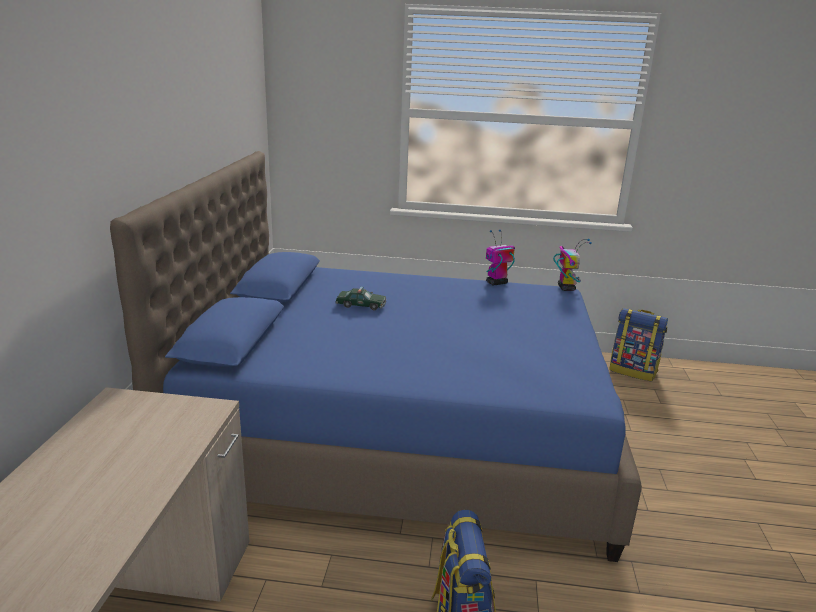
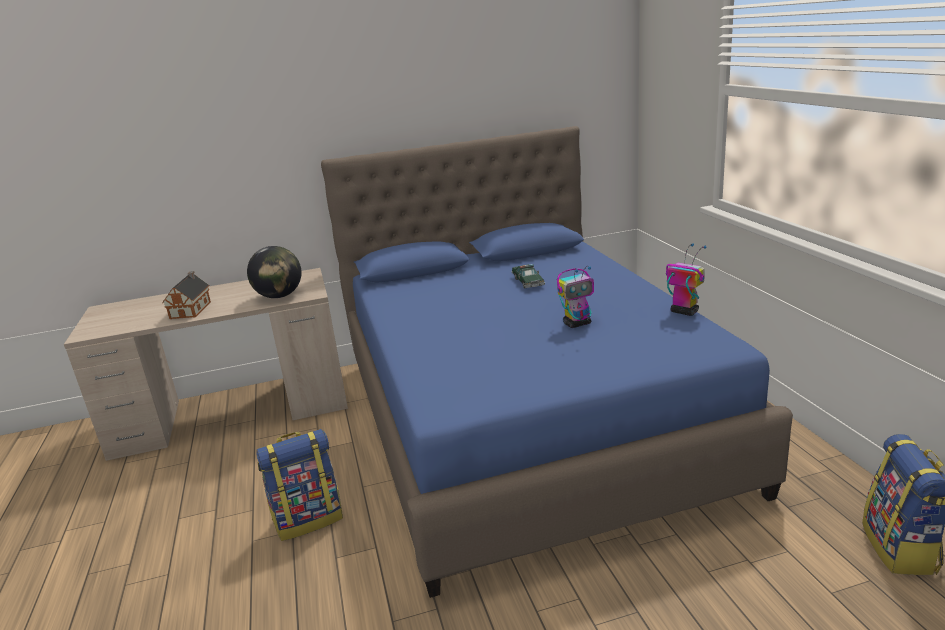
camera: 70 degrees right, 0 degrees up
(86, 525) = (192, 309): none -> toy house
(174, 433) = (279, 296): none -> globe
(566, 288) = (741, 346): toy robot -> toy robot (577, 323)

